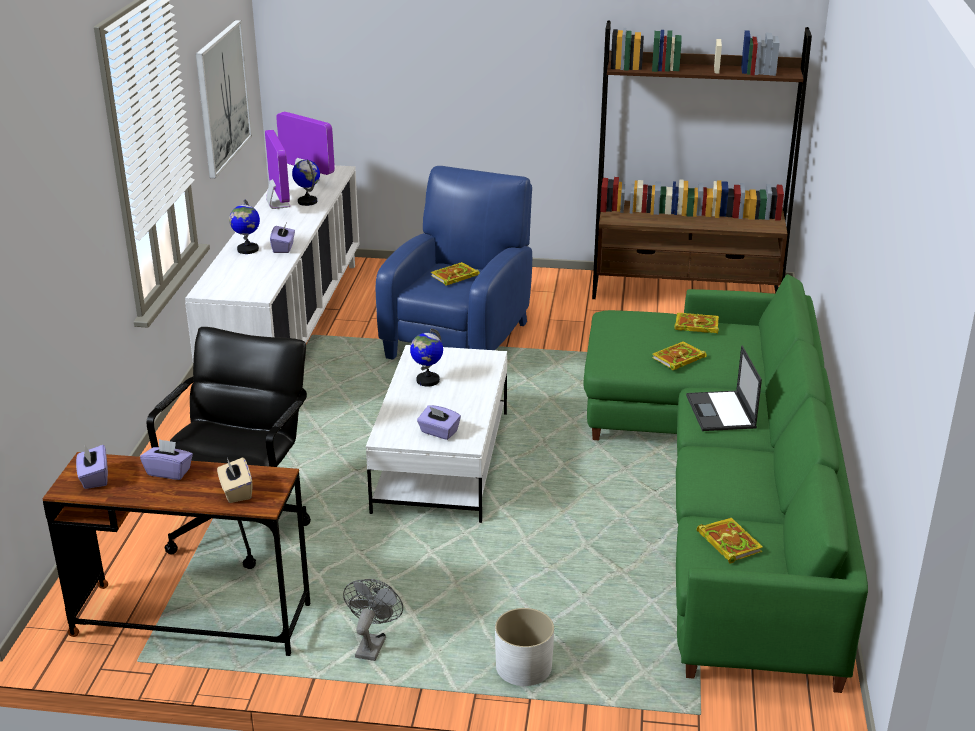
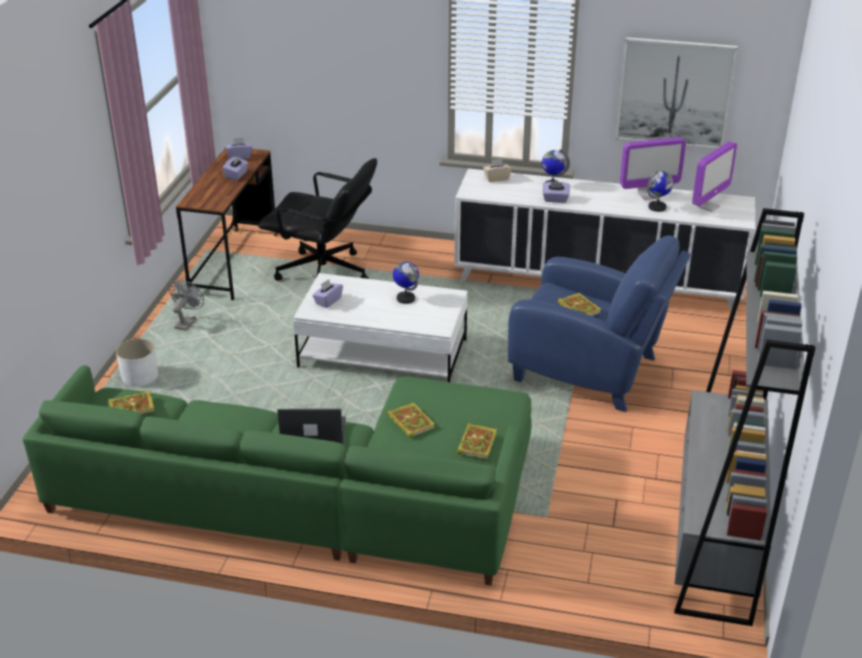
camera: 95 degrees right, 5 degrees up
(236, 492) = (207, 194): beige tissue box -> beige tissue box (496, 178)
(372, 644) = (187, 322): grey fan -> grey fan turned 90 degrees counterclockwise
(686, 291) = (715, 537): brown bookcase -> grey bookcase

